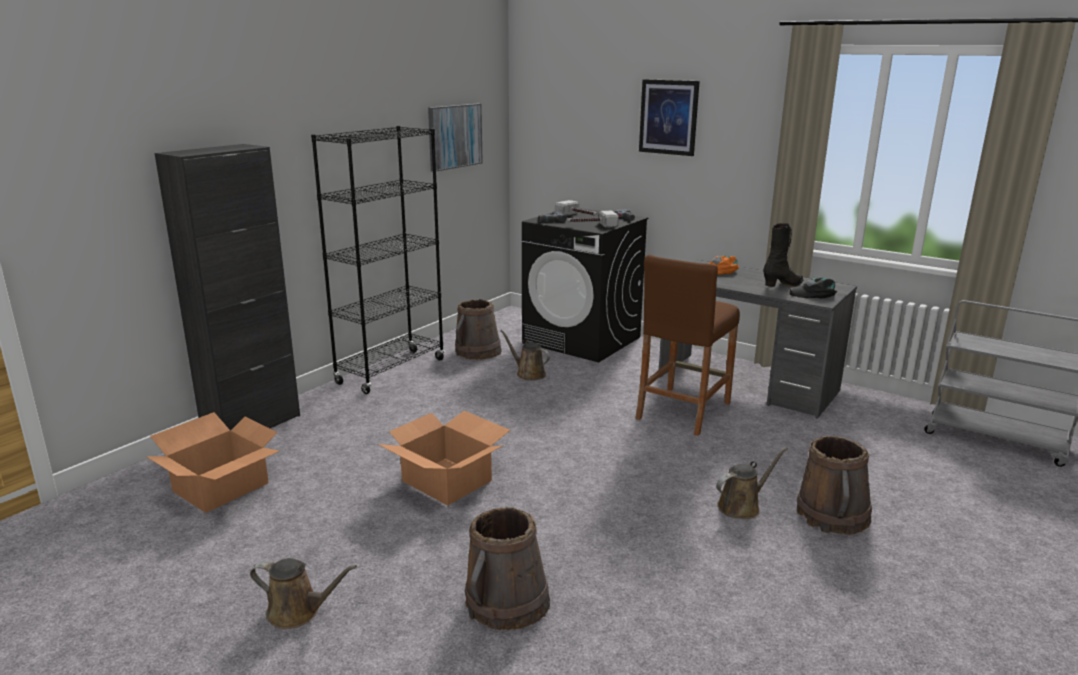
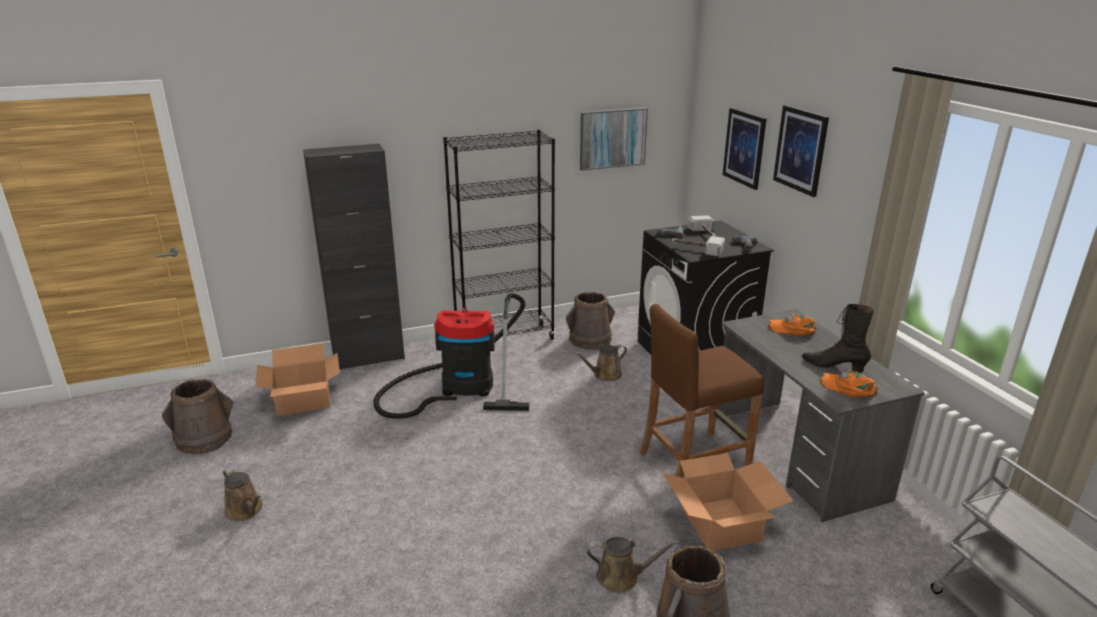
camera: 35 degrees right, 5 degrees up
(400, 421) = (461, 387): none -> vacuum cleaner
(447, 480) = (433, 451): cardboard box -> cardboard box (721, 523)
(507, 602) = (356, 568): brown bucket -> brown bucket (204, 439)
(528, 374) = (605, 375): brown watering can -> brown watering can turned 105 degrees counterclockwise
(594, 129) = (744, 148): none -> picture
(783, 285) = (833, 367): black boot -> black boot turned 150 degrees counterclockwise
(813, 294) = (848, 388): black cap -> orange cap

